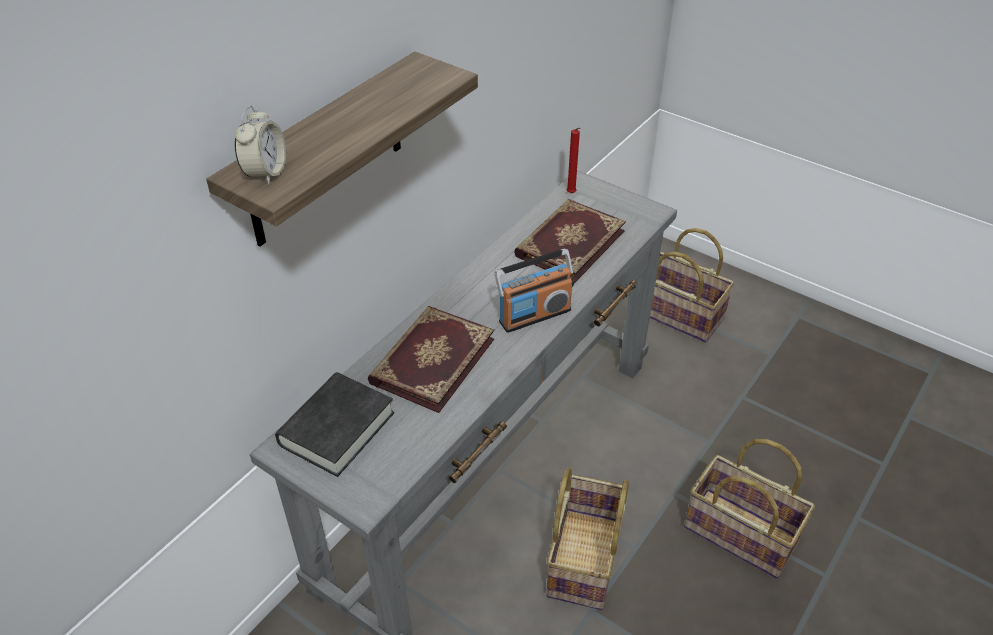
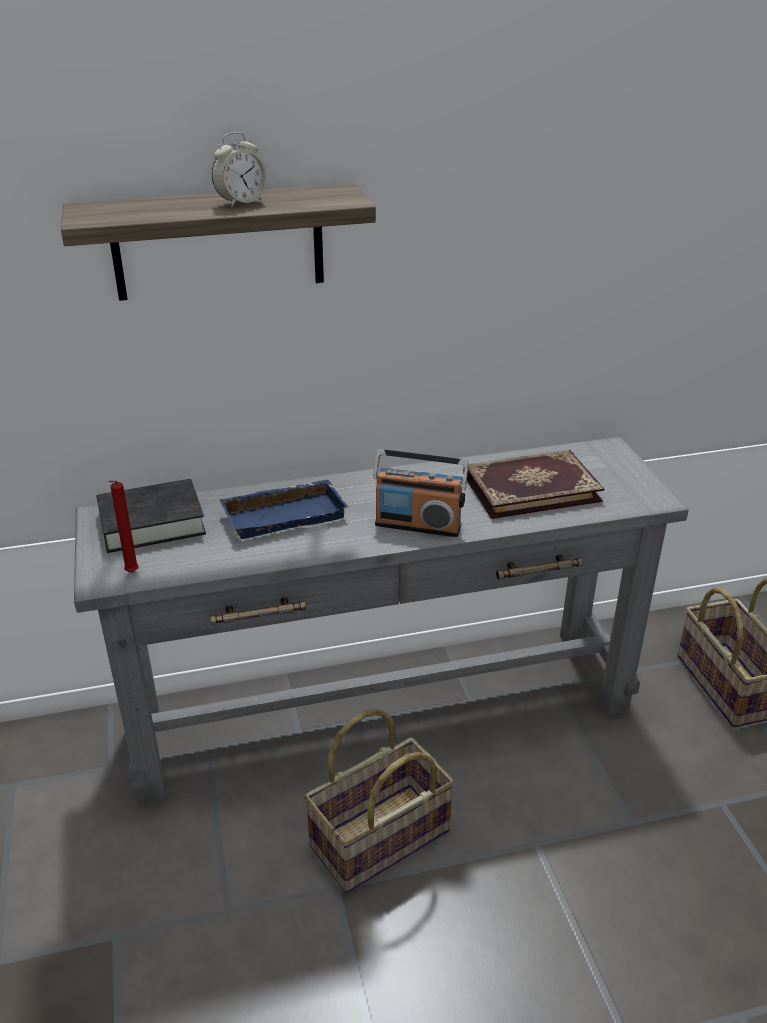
camera: 40 degrees right, 10 degrees down
(265, 173) = (101, 210): alarm clock -> alarm clock (241, 202)
(431, 360) = (285, 514): book -> blue tray
(571, 194) = (588, 452): red candle -> red candle (131, 574)
(739, 535) = (567, 930): basket -> none

